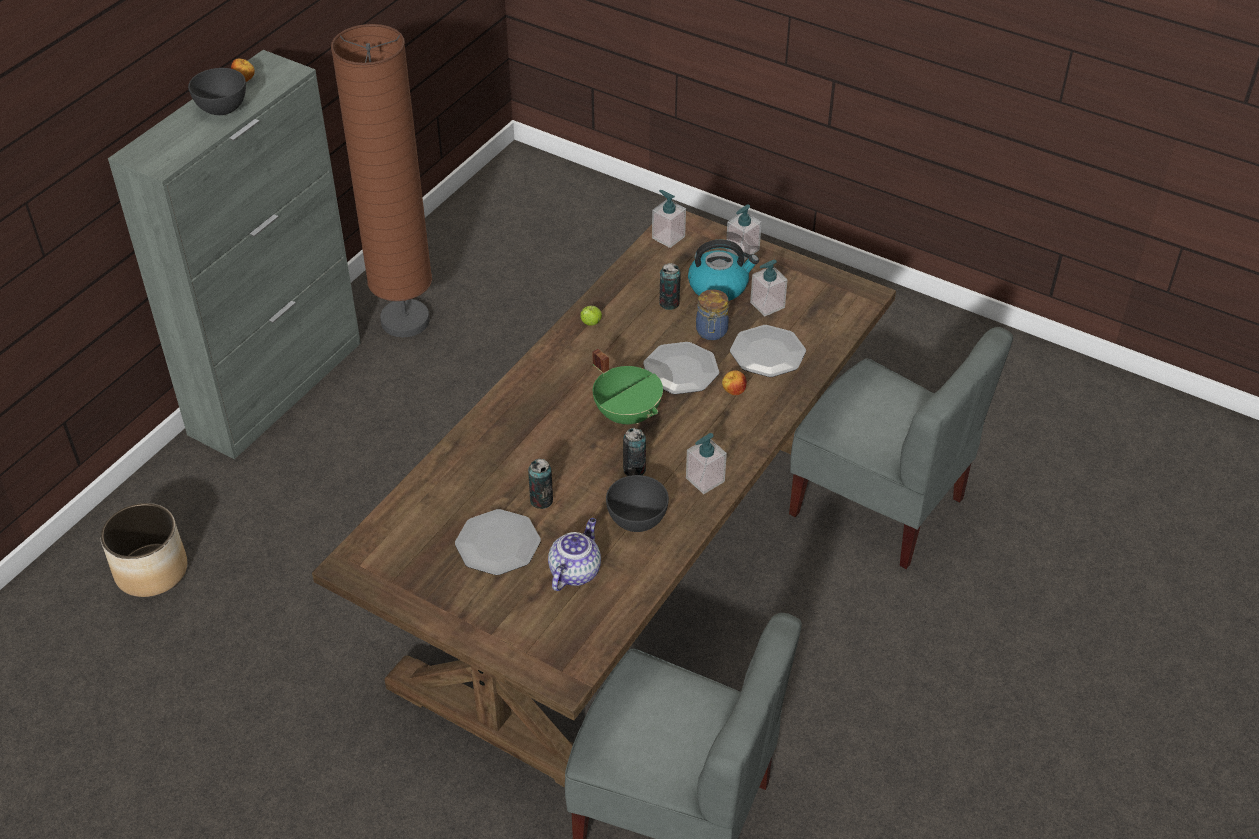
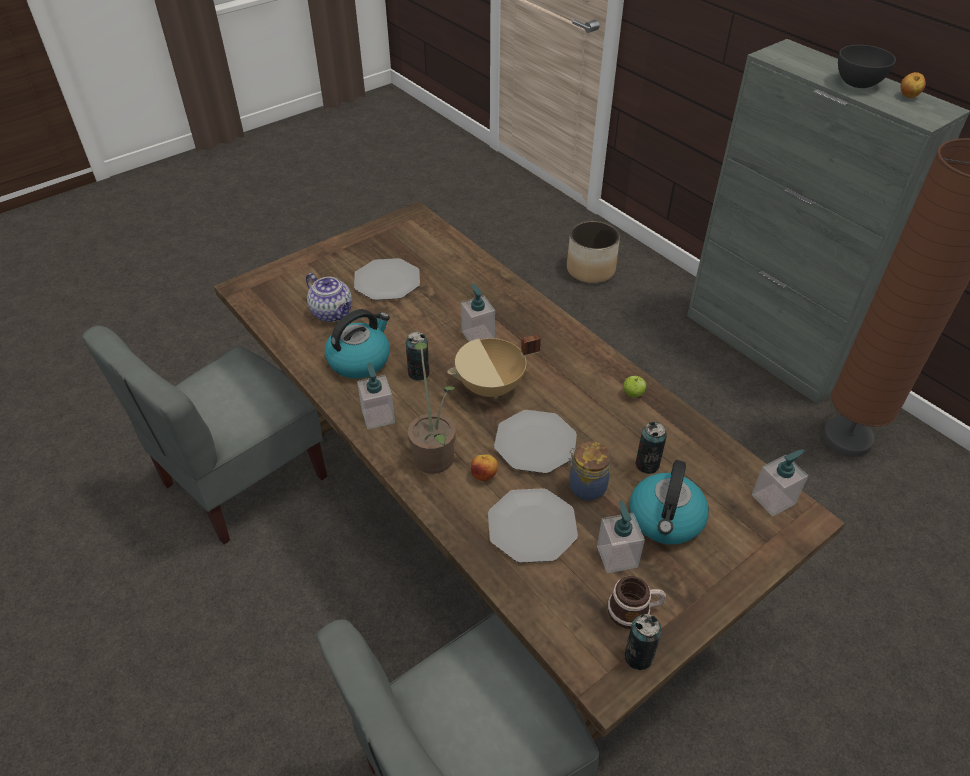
camera: 110 degrees right, 0 degrees up
(541, 500) = (417, 312): can -> can (638, 656)
(628, 413) = (491, 387): green cooking pot -> beige cooking pot
(637, 520) = (360, 360): grey bowl -> kettle
(725, 429) = (434, 452): none -> potted plant
(742, 250) = (734, 568): soap dispenser -> soap dispenser (478, 335)
(806, 290) = (634, 610): none -> mug

